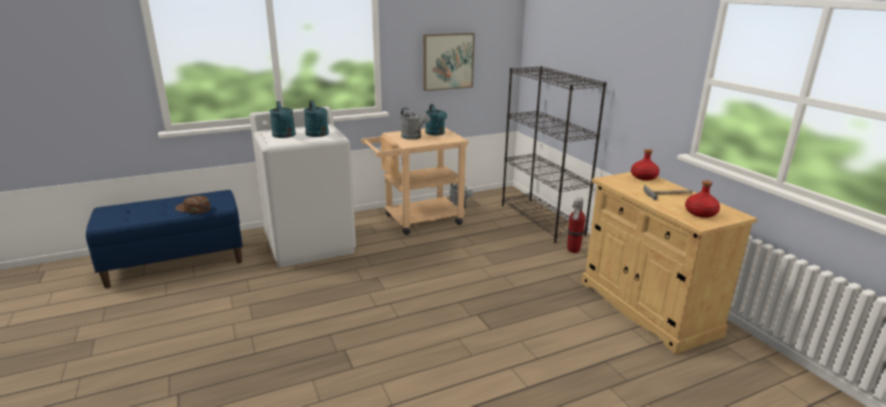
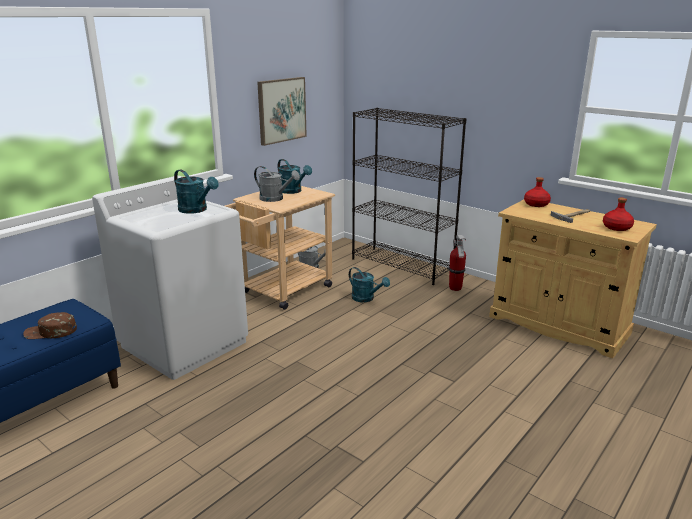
camera: 25 degrees left, 0 degrees up
(285, 136) = (157, 217): turquoise watering can -> turquoise watering can (366, 298)

